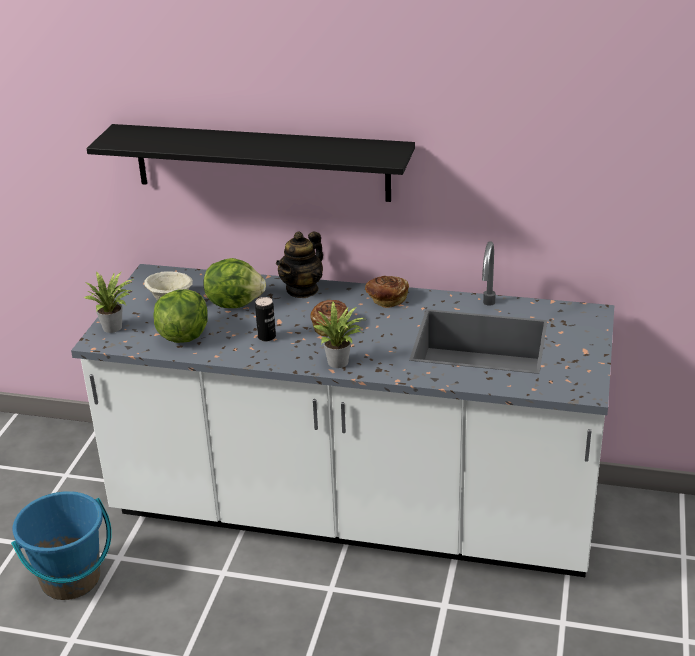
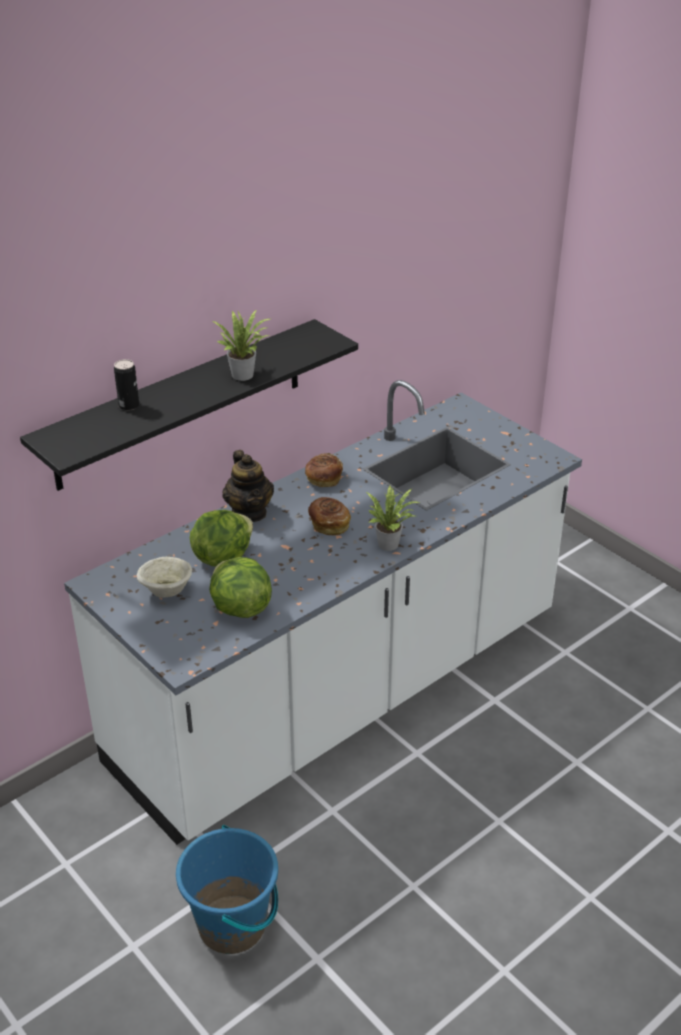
camera: 55 degrees left, 5 degrees up
(115, 327) = (170, 644): potted plant -> potted plant (245, 374)
(267, 337) = (303, 563): can -> can (129, 405)

